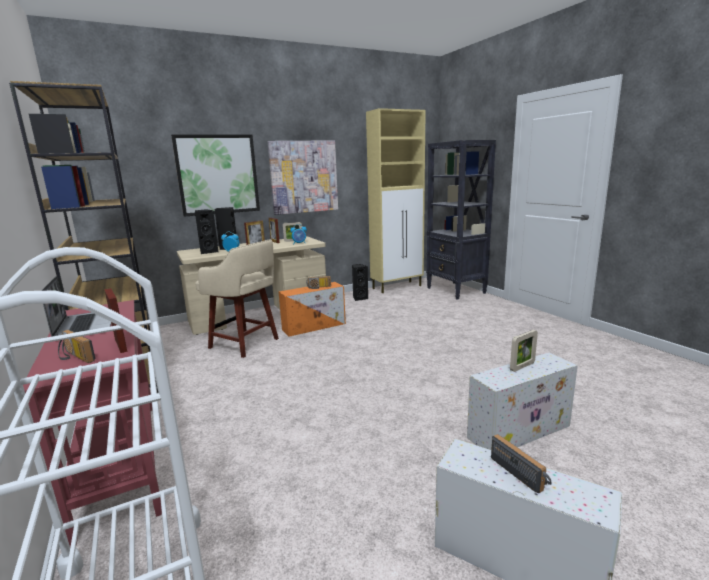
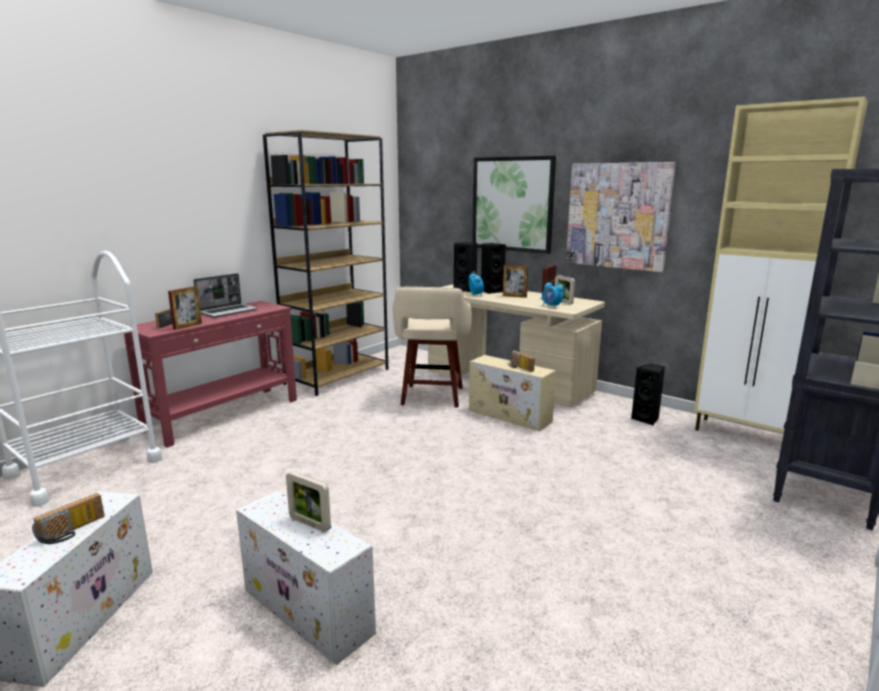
camera: 65 degrees right, 0 degrees up
(315, 326) = (510, 416): orange storage box -> beige storage box

